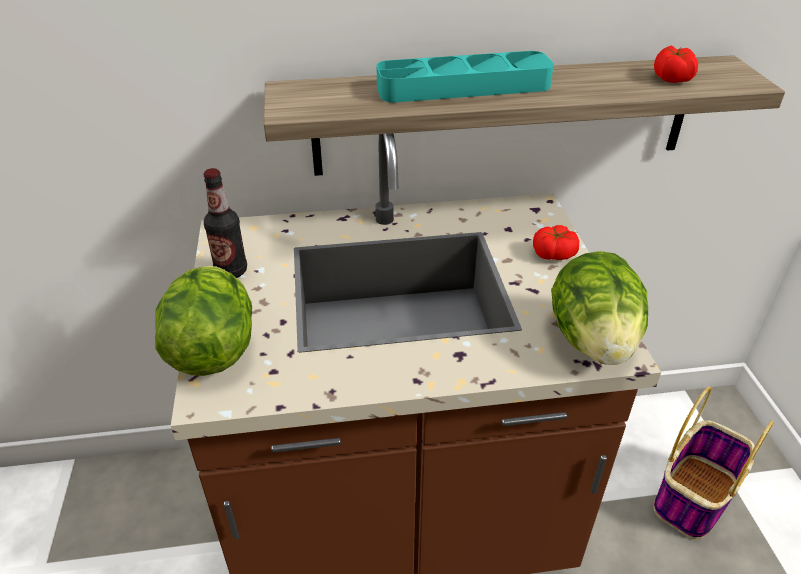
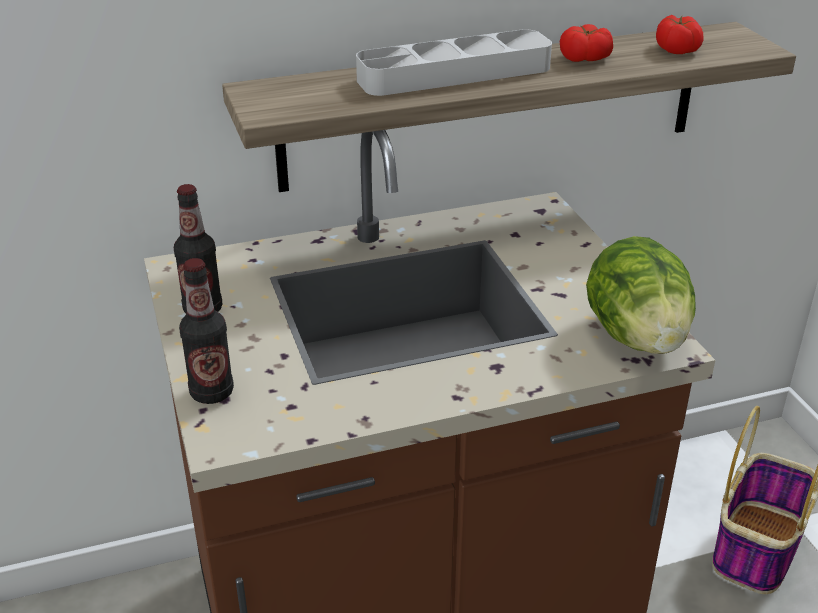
camera: 10 degrees left, 5 degrees down
(213, 349) = (212, 392): lettuce -> bottle
(463, 87) = (454, 74): turquoise tray -> grey tray
(554, 253) = (573, 255): tomato -> tomato (585, 58)

